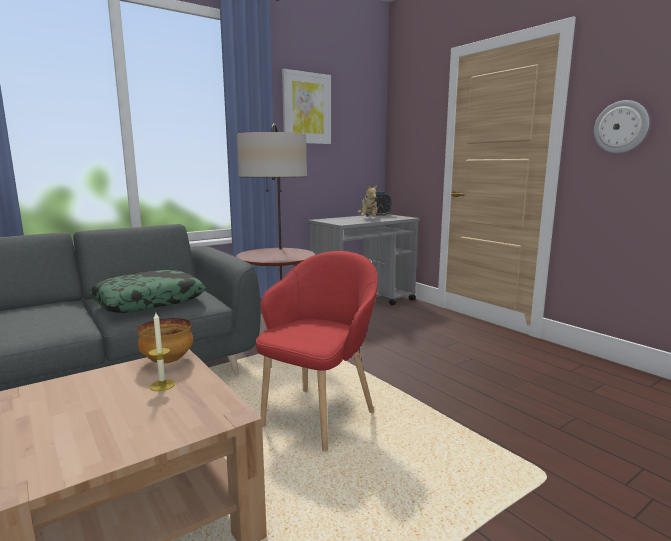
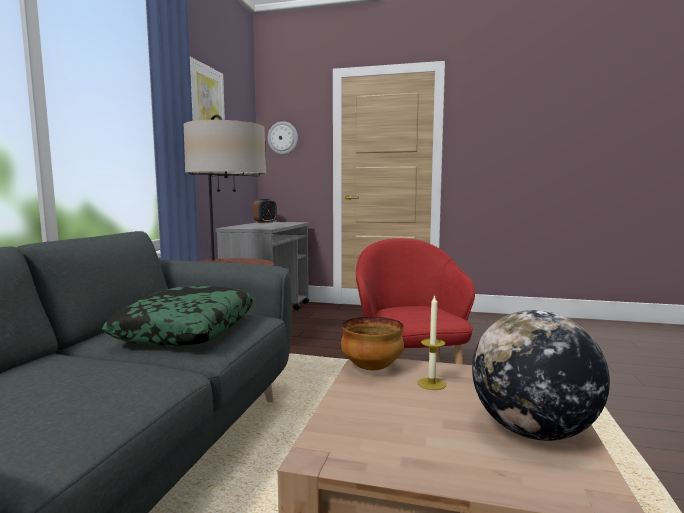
camera: 40 degrees left, 5 degrees down
(109, 440) = (533, 431): none -> globe
(369, 219) = (273, 225): plush toy -> none
(621, 127) = (486, 143): wall clock -> wall clock (283, 138)

